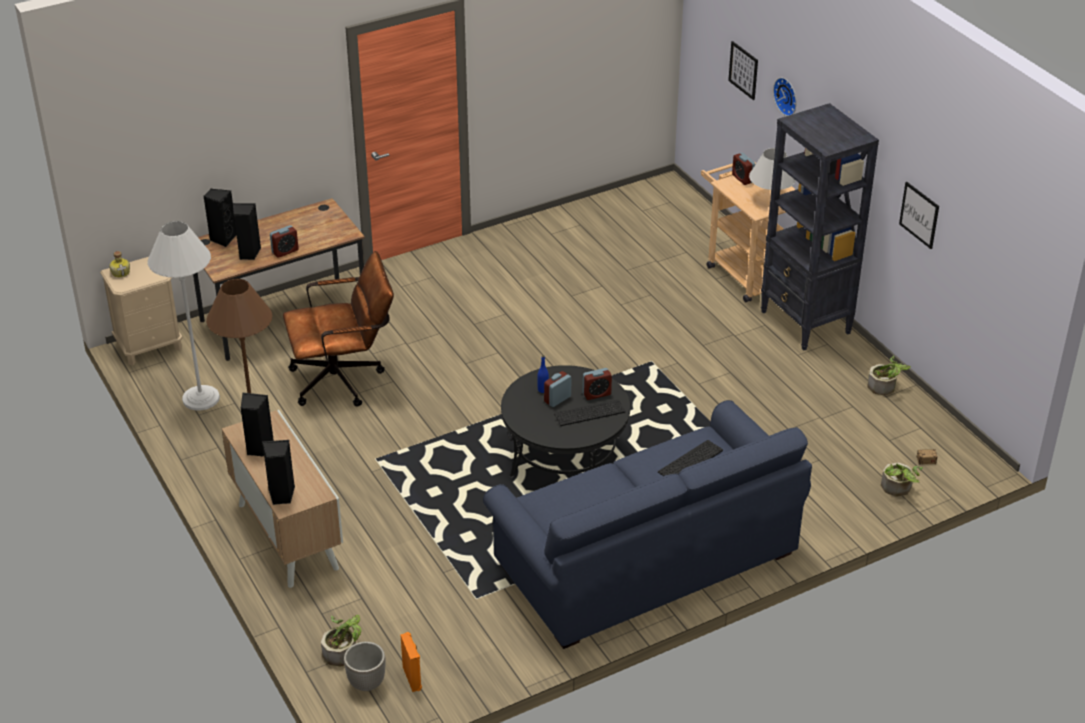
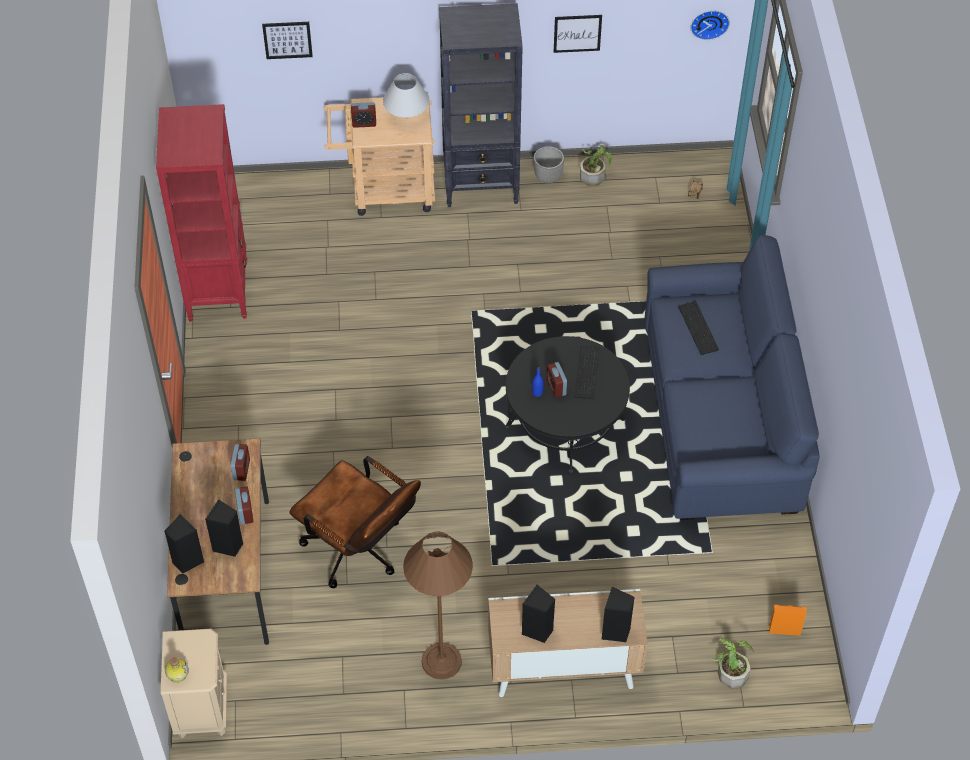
camera: 65 degrees left, 15 degrees up
(201, 398) = (318, 684): white floor lamp -> none
(344, 379) = (360, 552): brown office chair -> brown office chair turned 120 degrees clockwise
(367, 683) = (776, 665): planter -> planter (548, 177)
(563, 222) = (218, 290): none -> red bookcase
(596, 394) = (564, 357): alarm clock -> alarm clock (241, 470)
(787, 96) = (364, 29): wall clock -> wall clock (709, 23)
(898, 489) = (718, 224): potted plant -> none

